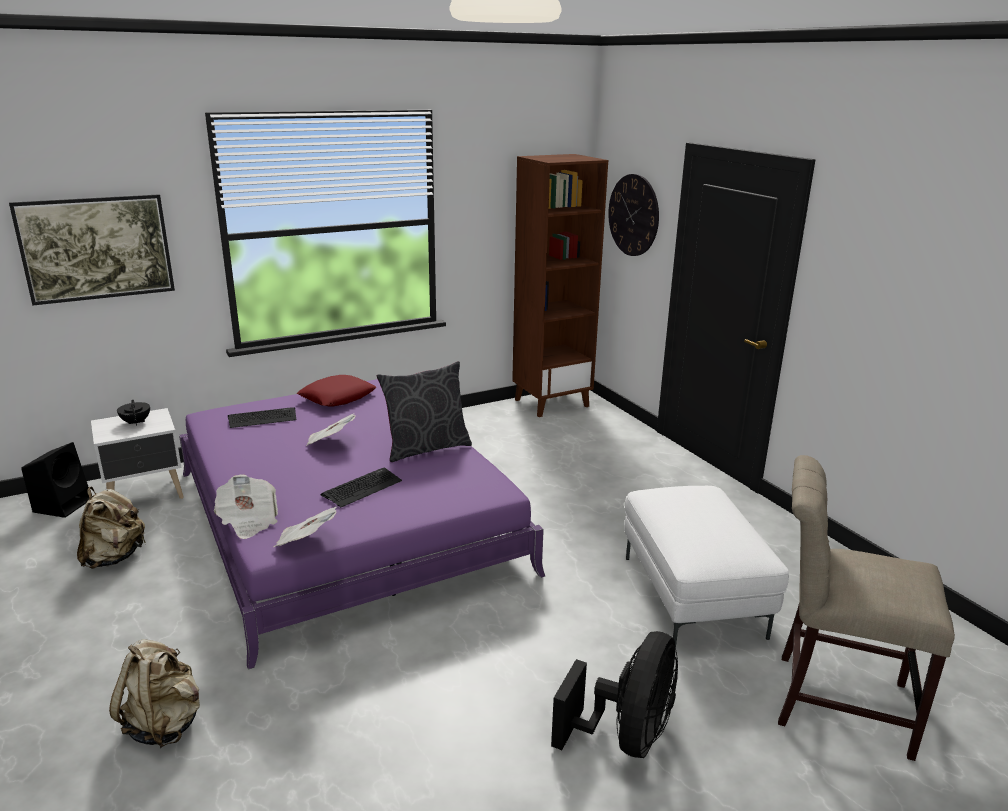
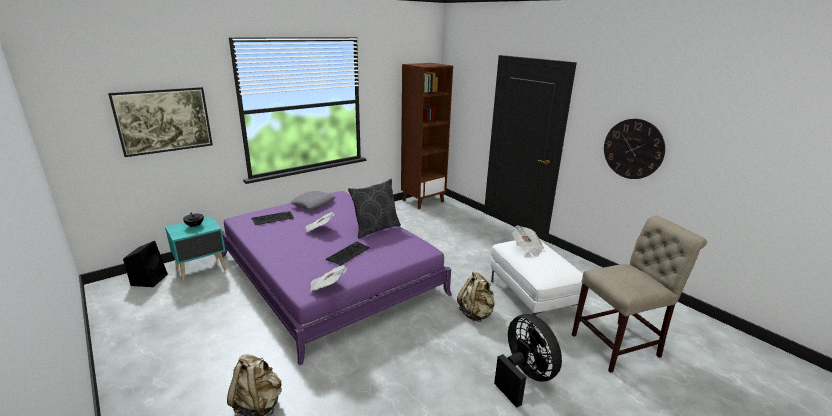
camera: 10 degrees left, 0 degrees up
(114, 557) = (193, 308): beige backpack -> beige backpack (476, 313)
(146, 495) = (202, 269): white nightstand -> turquoise nightstand
(248, 521) = (287, 278): newspaper -> newspaper (527, 248)
(337, 397) = (313, 204): red pillow -> grey pillow
(626, 736) = (524, 377): black fan -> black fan turned 45 degrees counterclockwise
(633, 215) = (466, 95): wall clock -> wall clock (633, 149)
(832, 700) = (619, 345): beige chair -> beige chair turned 150 degrees clockwise

